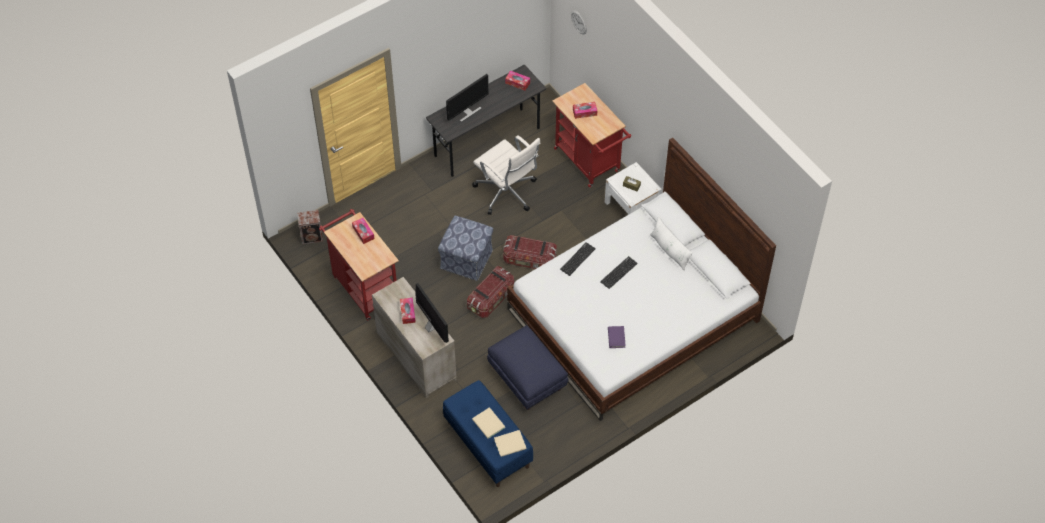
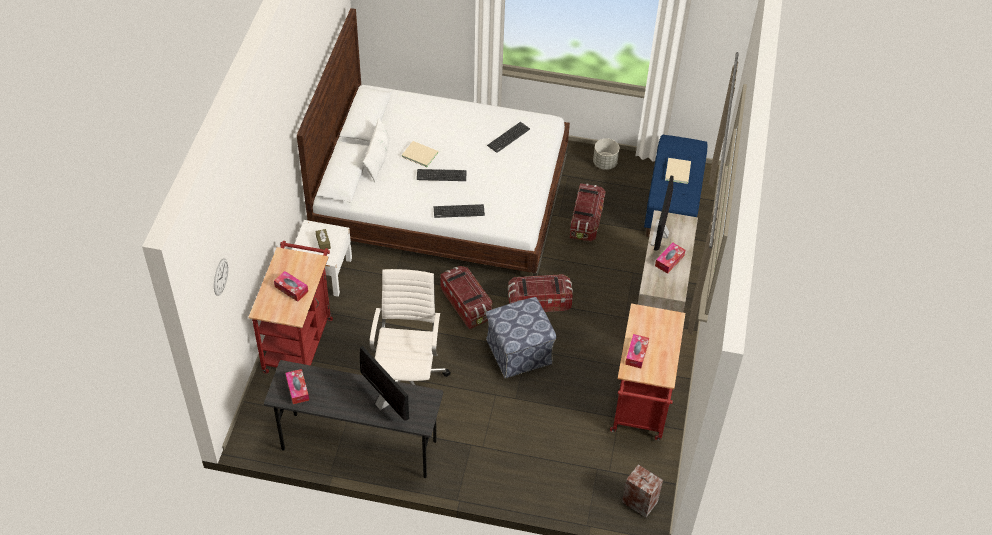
camera: 135 degrees left, 5 degrees down
(467, 112) = (384, 403): monitor -> monitor turned 45 degrees clockwise
(511, 444) = (676, 146): beige book -> beige book (419, 154)
(528, 379) = (586, 221): blue ottoman -> storage box
(567, 437) = (605, 163): none -> grey planter
(616, 338) = (508, 137): purple book -> keyboard

